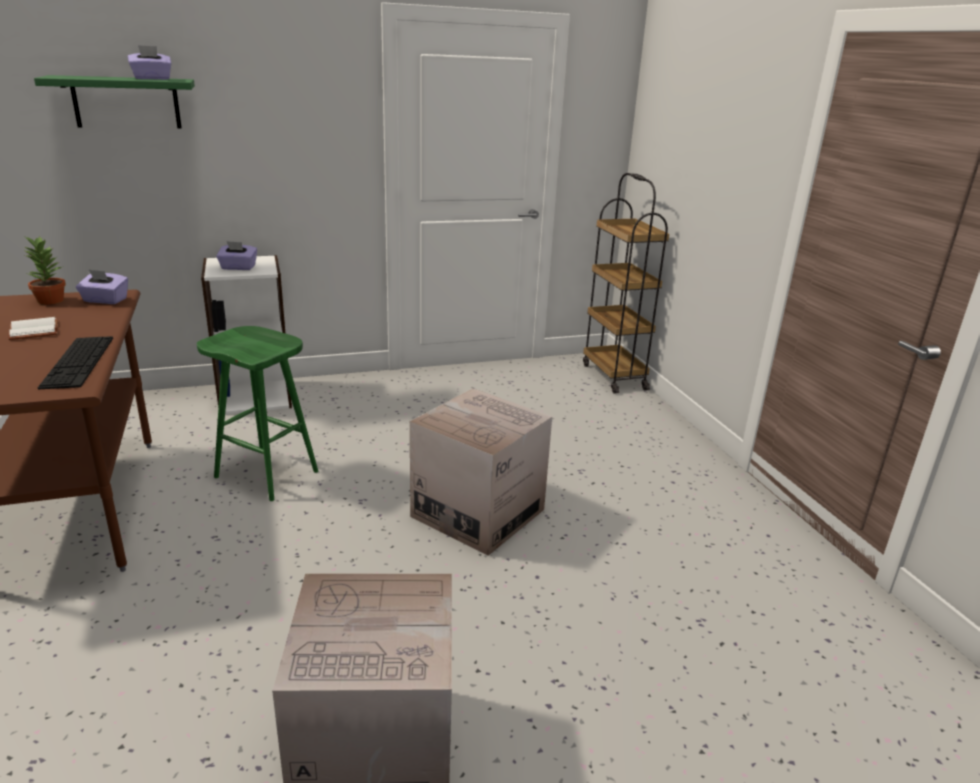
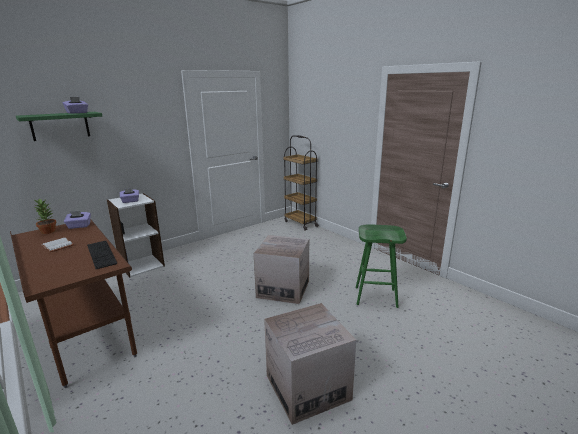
camera: 20 degrees left, 5 degrees down
(268, 474) = (176, 297): green stool -> green stool (376, 296)

